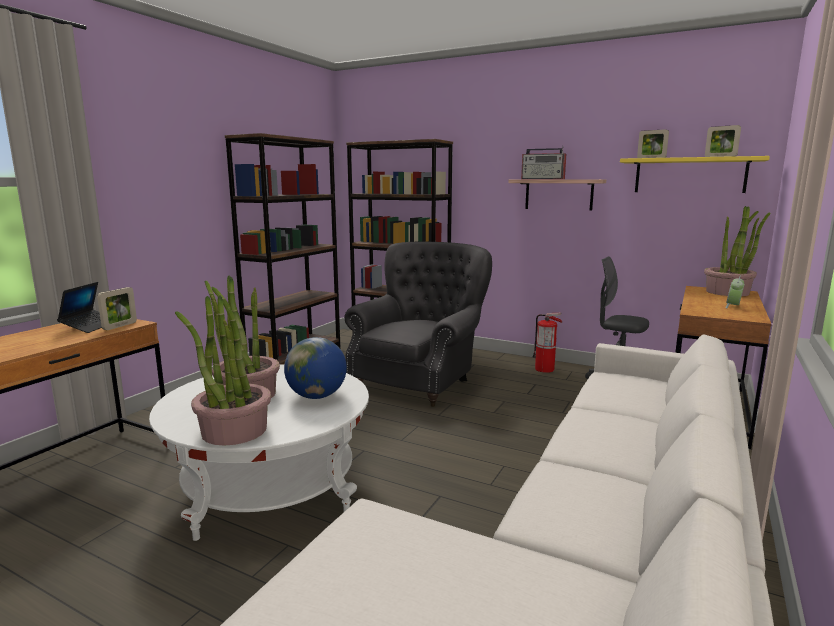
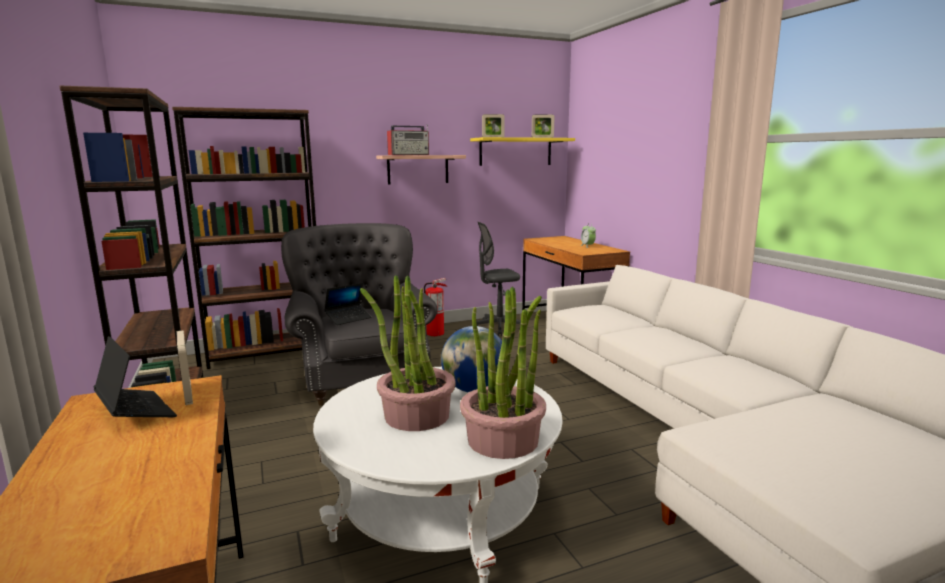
camera: 50 degrees left, 0 degrees up
(396, 324) = (348, 318): none -> laptop
(728, 292) = (556, 238): potted plant -> none

